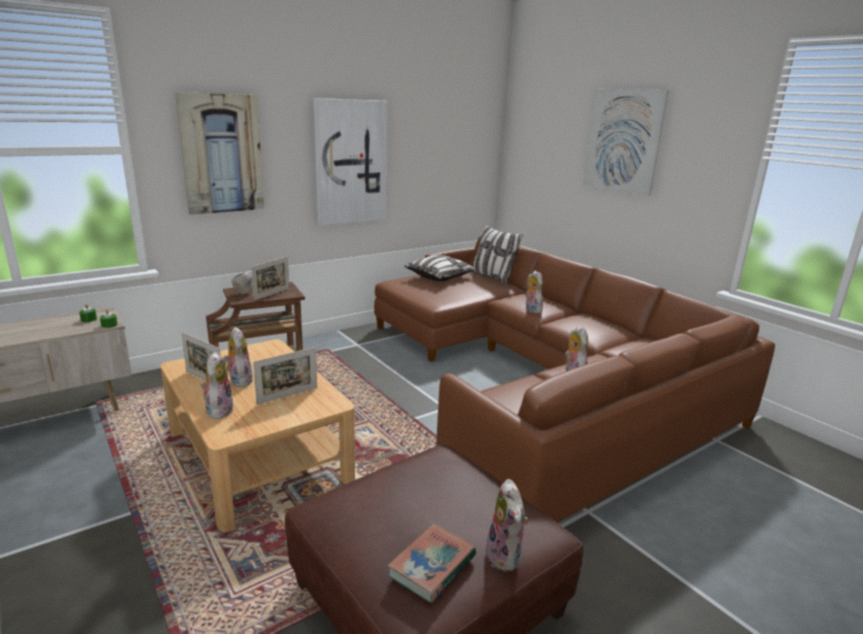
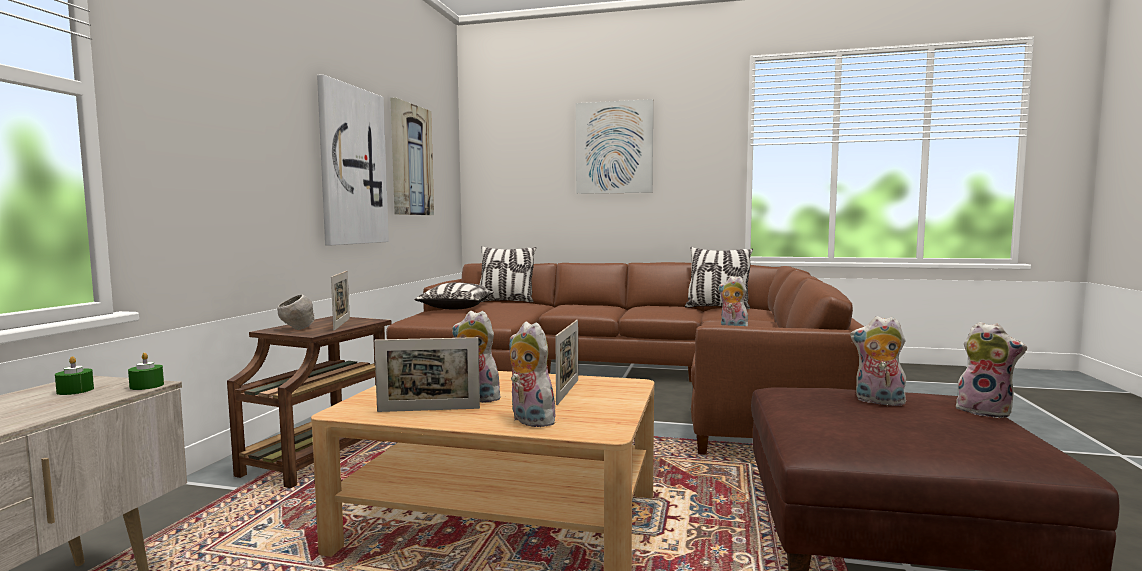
camera: 40 degrees left, 15 degrees down
(221, 154) = (221, 127): picture -> picture (411, 160)
(432, 566) = (984, 430): book -> none
(531, 310) = (595, 310): plush toy -> plush toy (878, 402)
(649, 339) = (717, 307): none -> pillow

